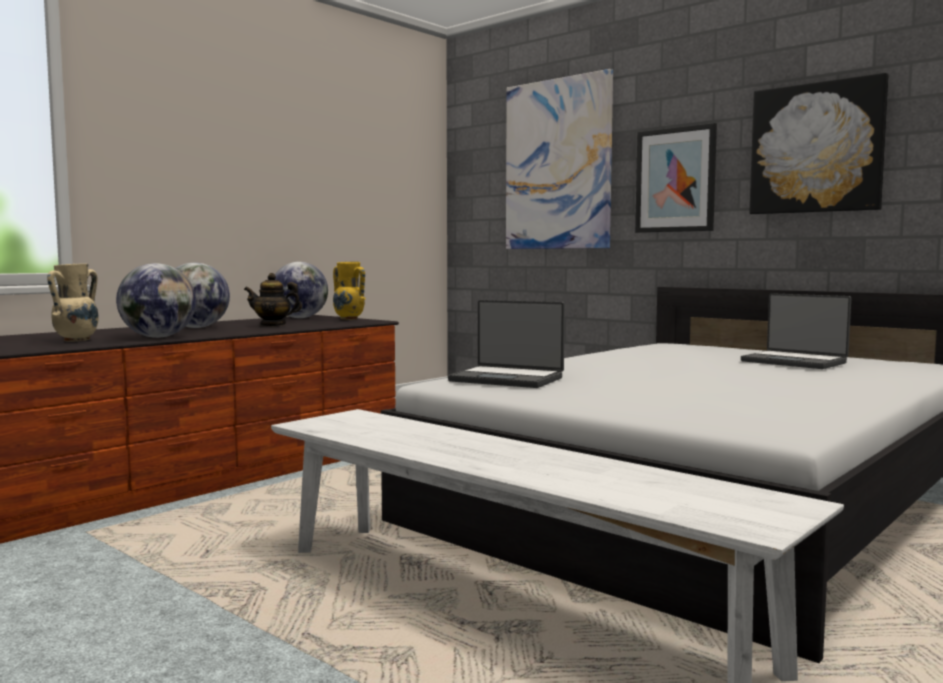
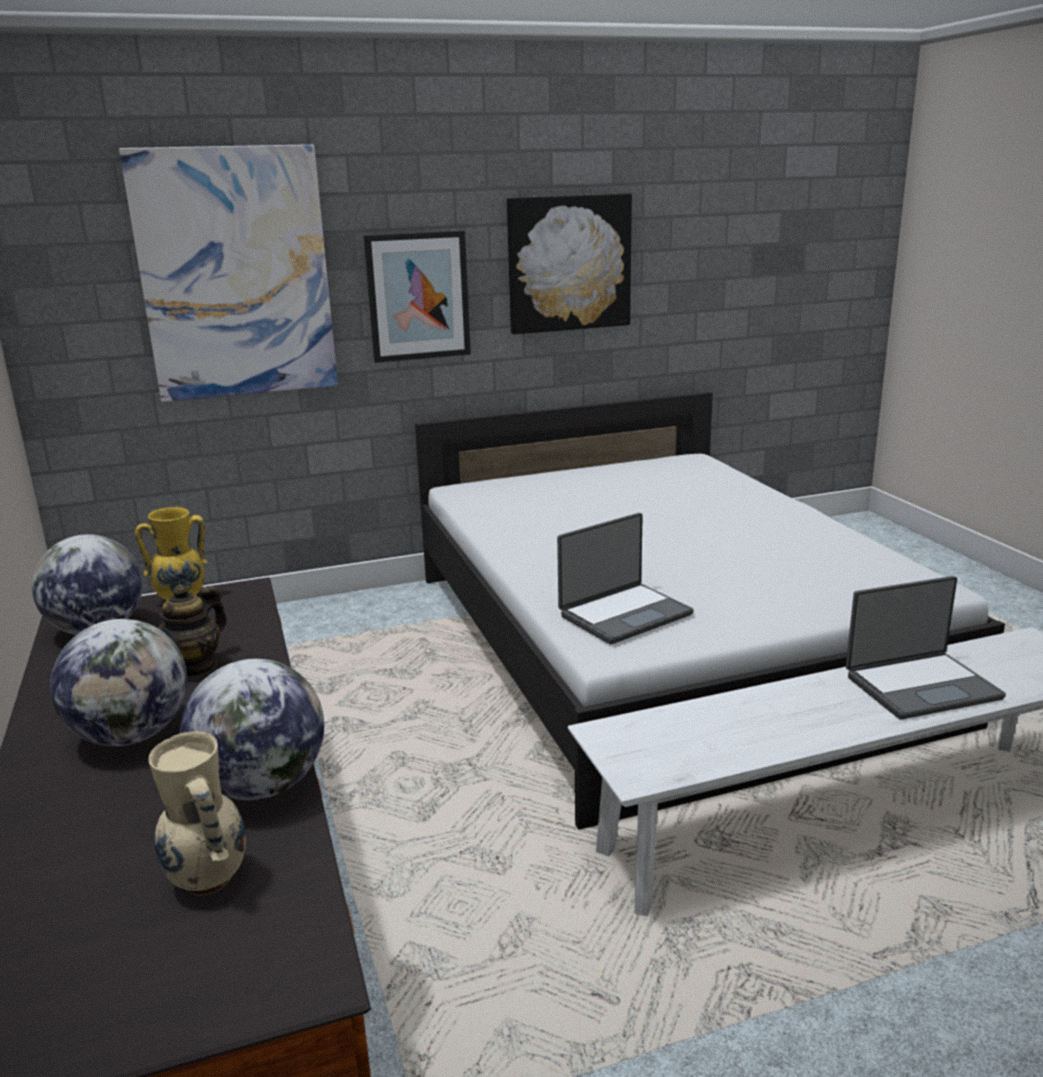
camera: 60 degrees left, 15 degrees up
(794, 362) = (640, 488): laptop -> laptop (920, 686)

